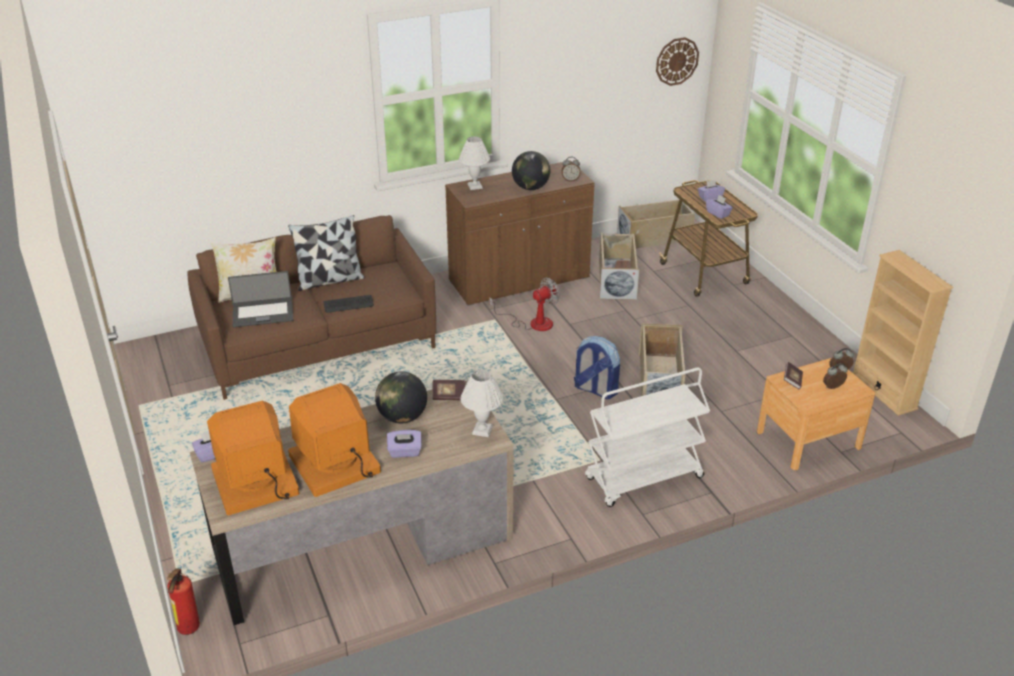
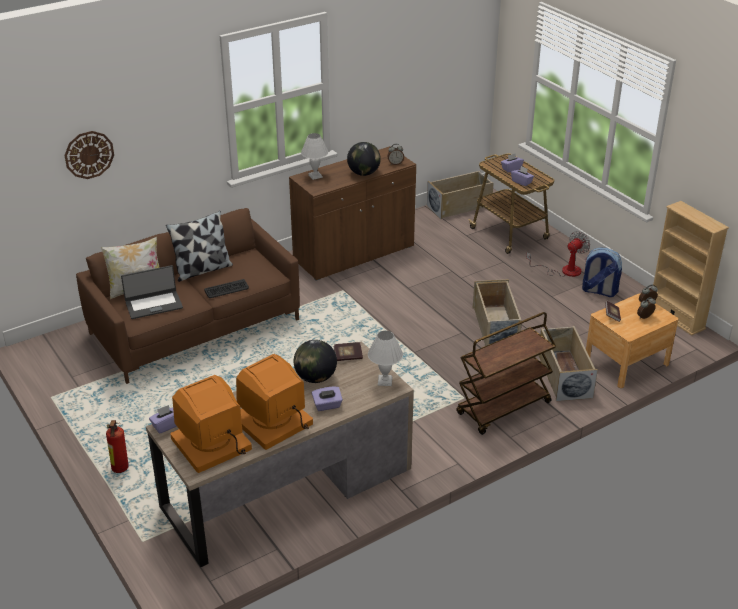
camera: 10 degrees left, 0 degrees up
(187, 630) = (161, 576): fire extinguisher -> fire extinguisher (120, 470)
(533, 323) = (376, 290): fan -> fan (564, 270)
(595, 389) = (444, 340): backpack -> backpack (598, 291)
(616, 279) = (437, 245): beige storage box -> beige storage box (563, 375)
(643, 479) = (503, 409): white cart -> brown cart
(677, 61) = (470, 54): wall clock -> wall clock (89, 154)

